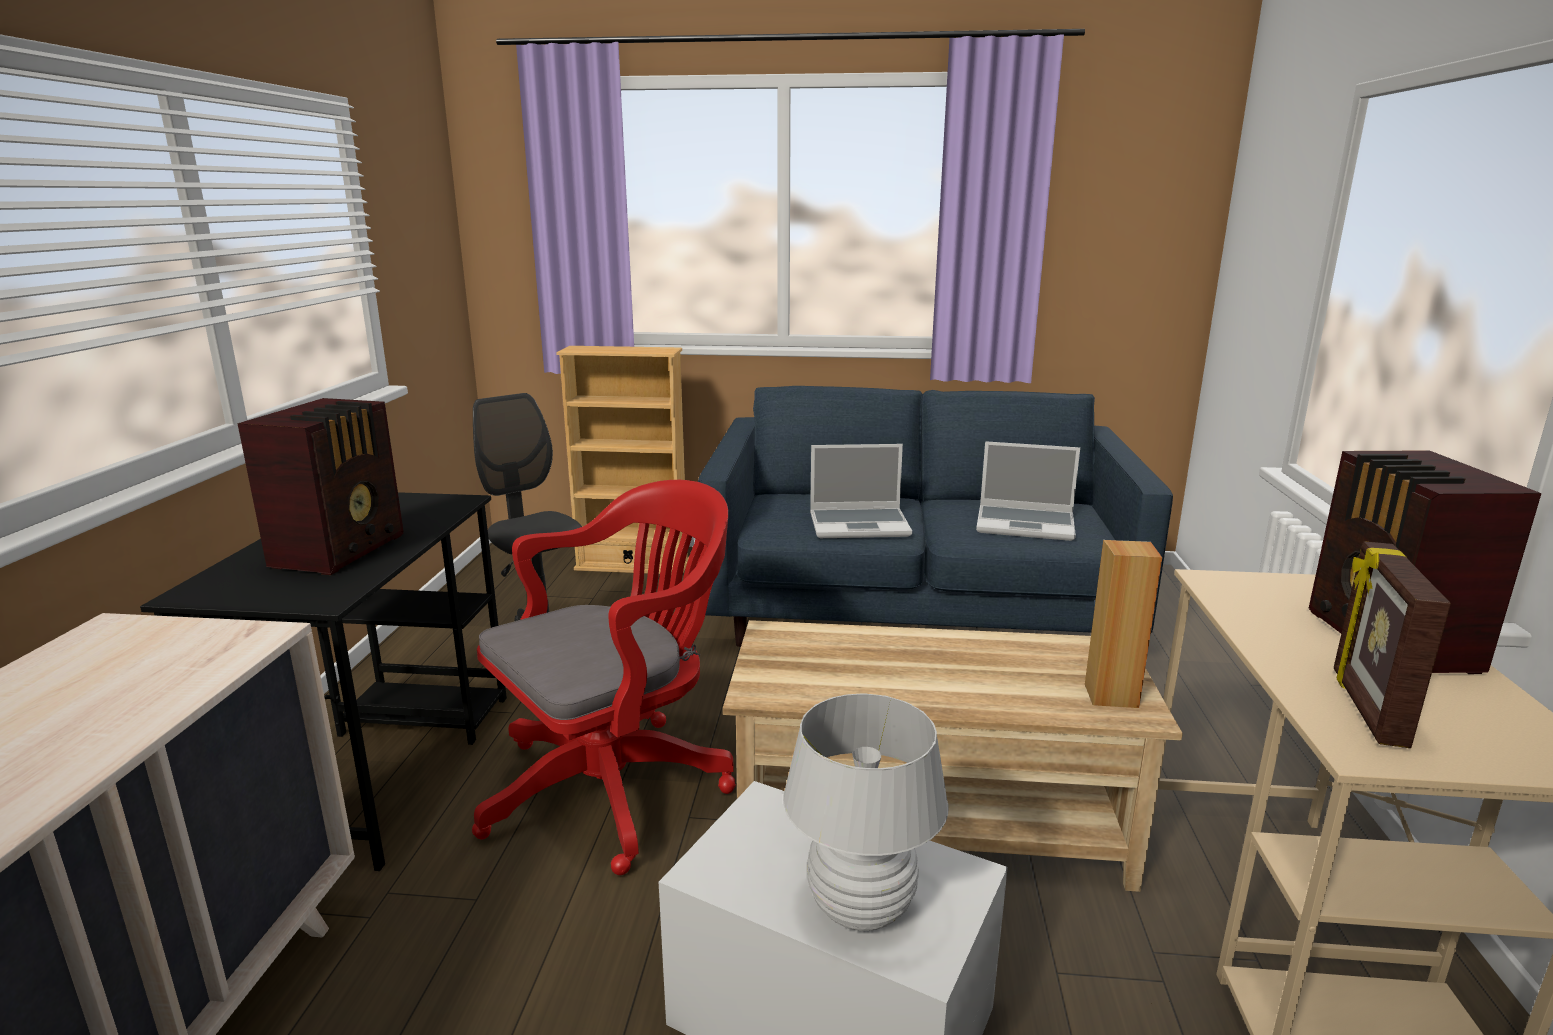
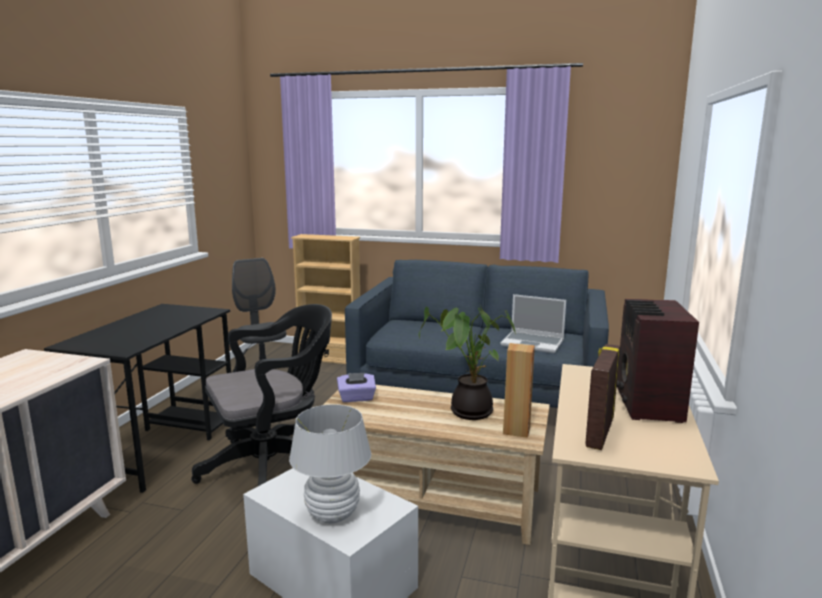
camera: 10 degrees right, 5 degrees down
(343, 550) = (144, 330): radio -> none
(617, 785) = (273, 465): red office chair -> black office chair
(789, 654) = (356, 398): none -> purple tissue box
(860, 525) = (437, 338): laptop -> none
(1003, 663) = (468, 411): none -> potted plant

